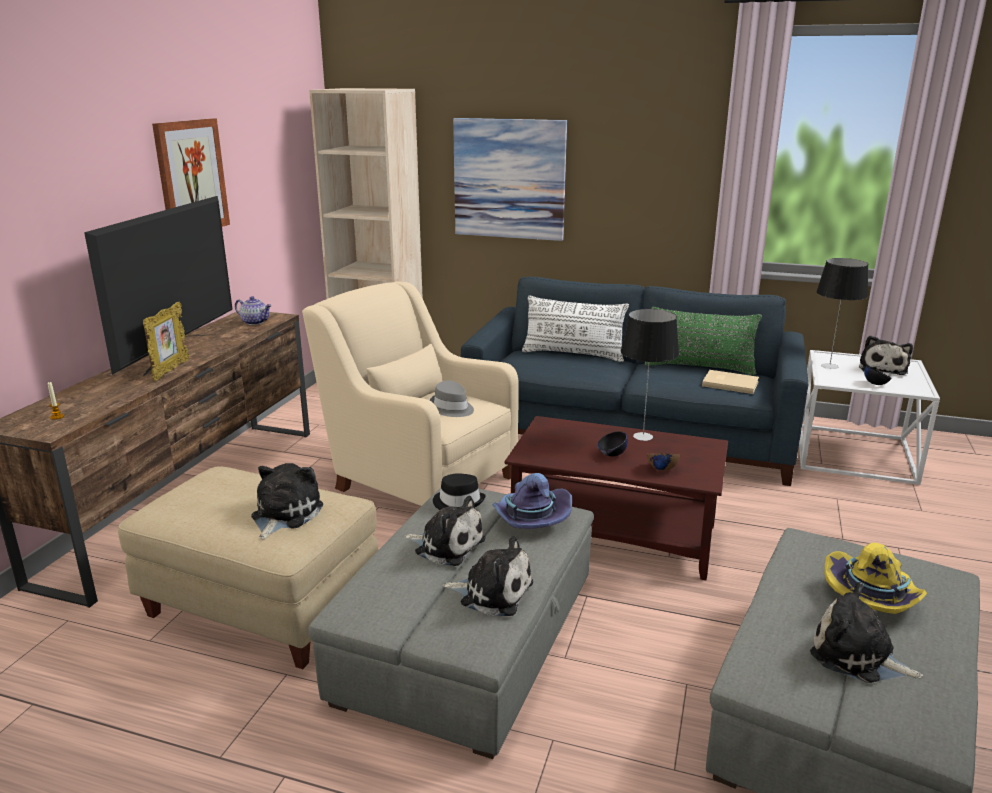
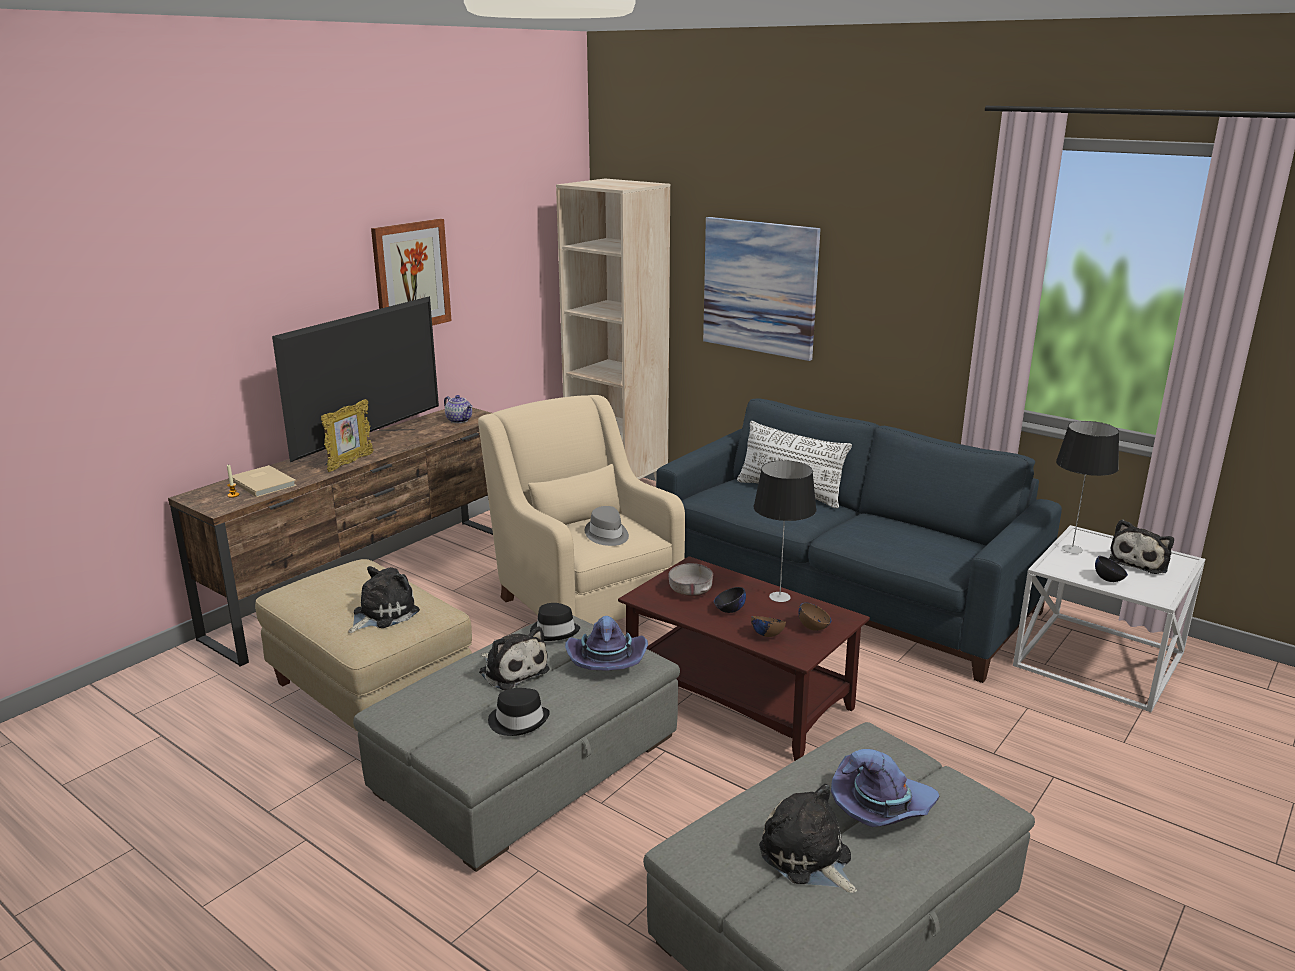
camera: 20 degrees right, 0 degrees up
(492, 592) = (518, 721): plush toy -> black hat
(564, 444) = (690, 591): none -> grey bowl
(694, 456) = (814, 628): none -> brown bowl
(699, 367) = (921, 528): green pillow -> none
(729, 383) = (933, 552): beige book -> beige book (264, 483)
(872, 597) = (881, 808): yellow hat -> purple hat

